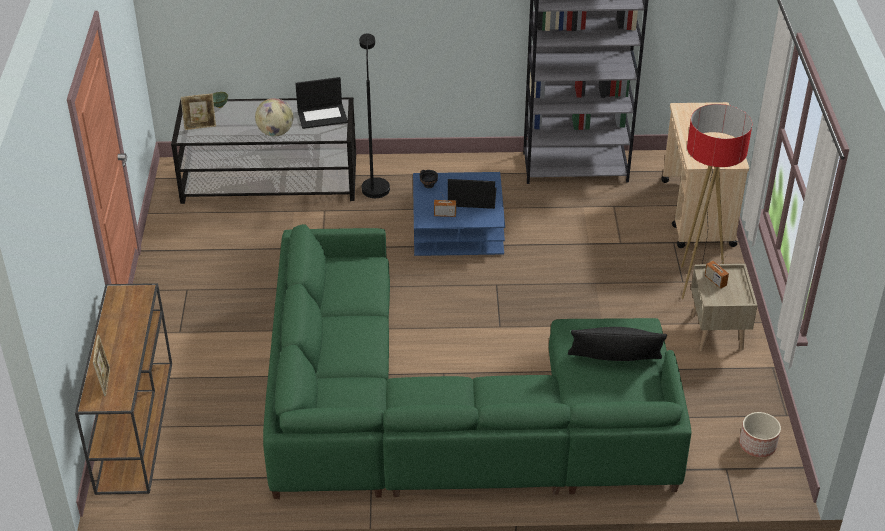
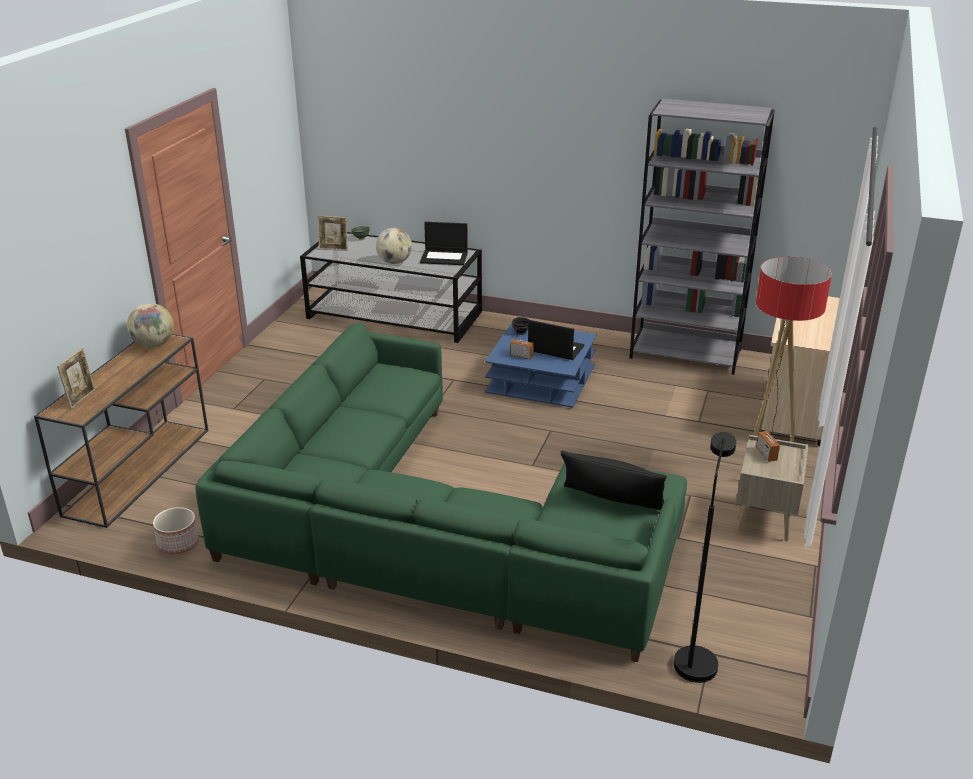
camera: 20 degrees right, 10 degrees down
(125, 301) = (153, 345): none -> globe
(374, 184) = (484, 334): black floor lamp -> black floor lamp (695, 657)
(757, 445) = (759, 638): planter -> planter (178, 544)

